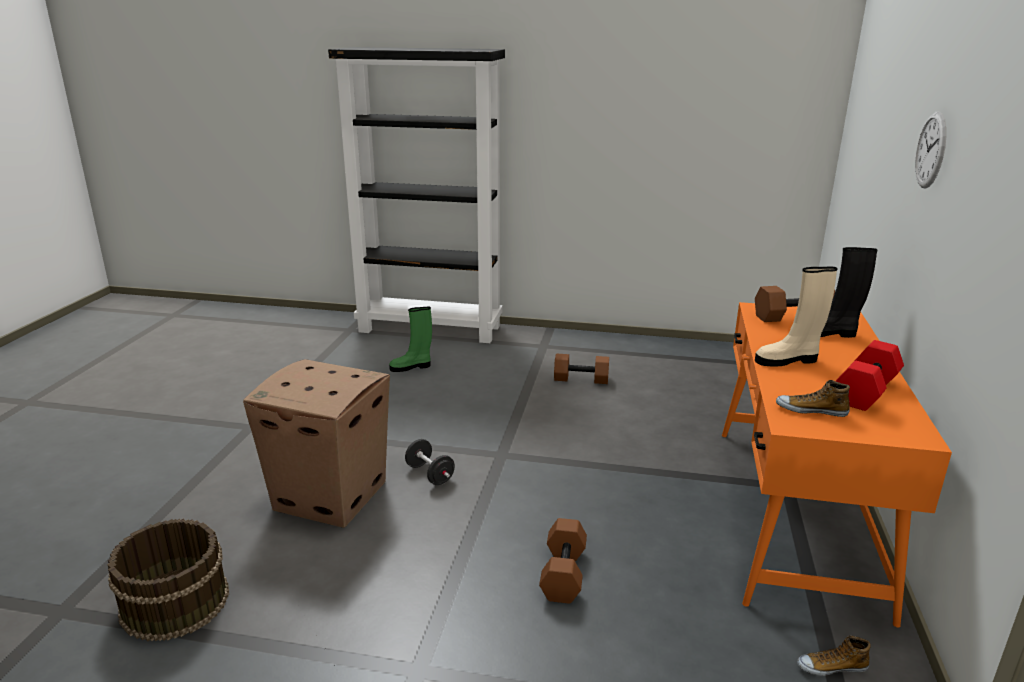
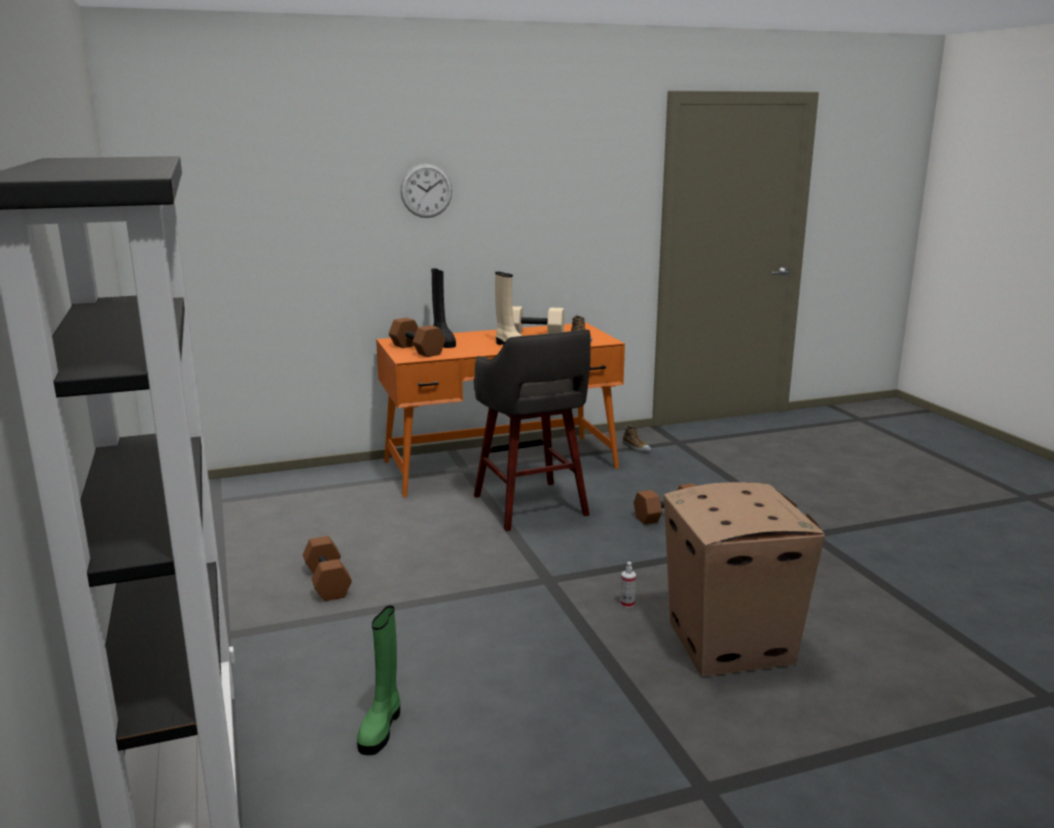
camera: 120 degrees left, 5 degrees down
(173, 602) = (942, 647): brown bucket -> none
(411, 367) = (381, 728): green boot -> green boot turned 60 degrees clockwise
(430, 474) = (627, 604): black dumbbell -> spray bottle
(652, 493) = (531, 507): none -> grey stool
(864, 391) = (534, 333): red dumbbell -> beige dumbbell

